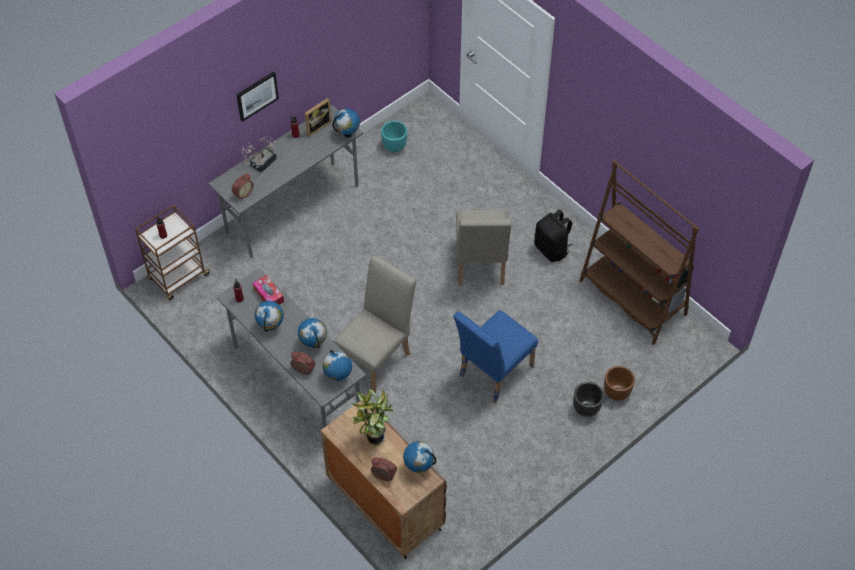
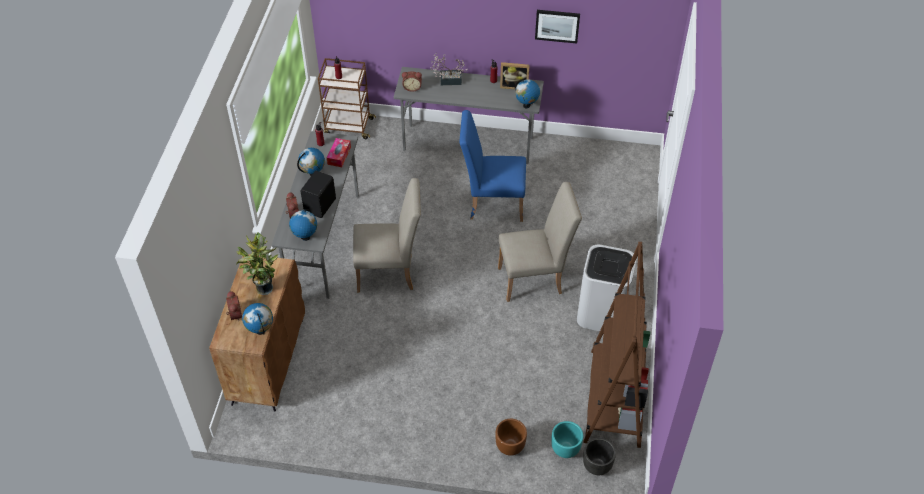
camera: 50 degrees right, 5 degrees down
(256, 95) = (468, 19): picture -> picture (557, 25)
(313, 344) = (321, 206): globe -> black speaker
(394, 146) = (586, 160): turquoise planter -> turquoise planter (565, 449)
(480, 267) = (535, 279): beige chair -> beige chair turned 150 degrees counterclockwise
(492, 374) = (445, 351): blue chair -> blue chair (491, 203)
(552, 249) = (602, 313): black backpack -> white trash can
(586, 408) = (474, 435): black planter -> black planter (597, 466)

